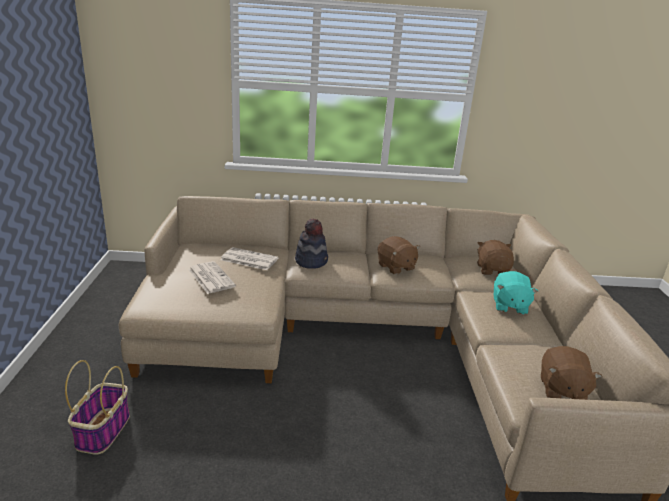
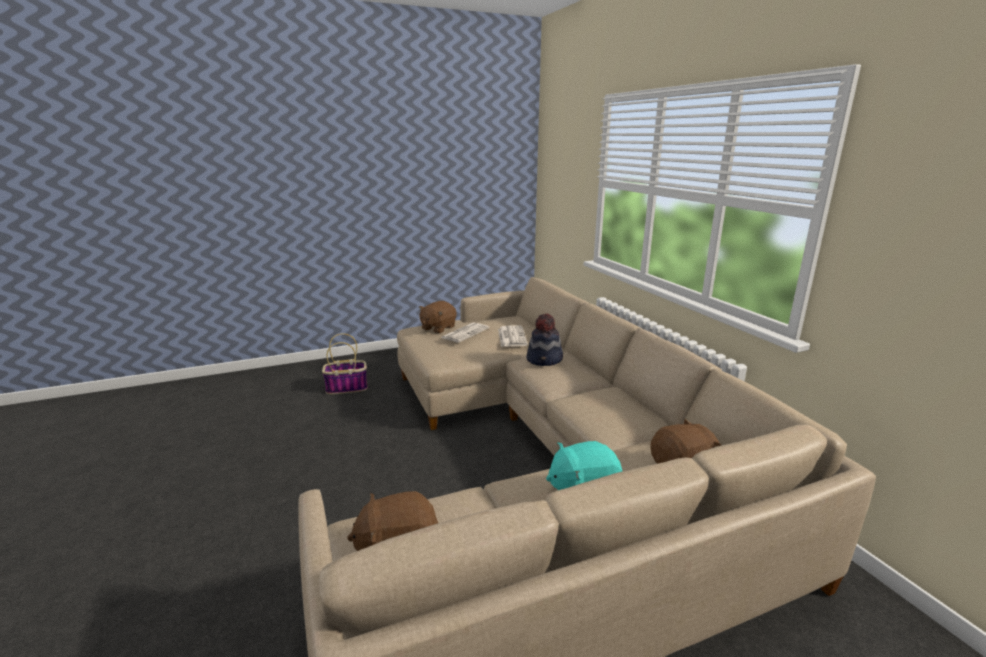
camera: 70 degrees right, 5 degrees down
(396, 267) = (592, 401): brown plush toy -> brown plush toy (437, 328)

